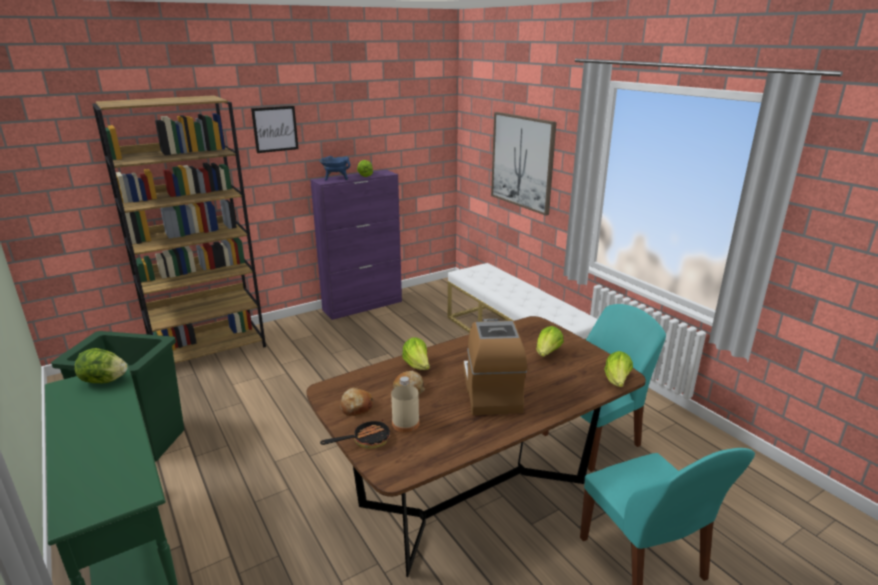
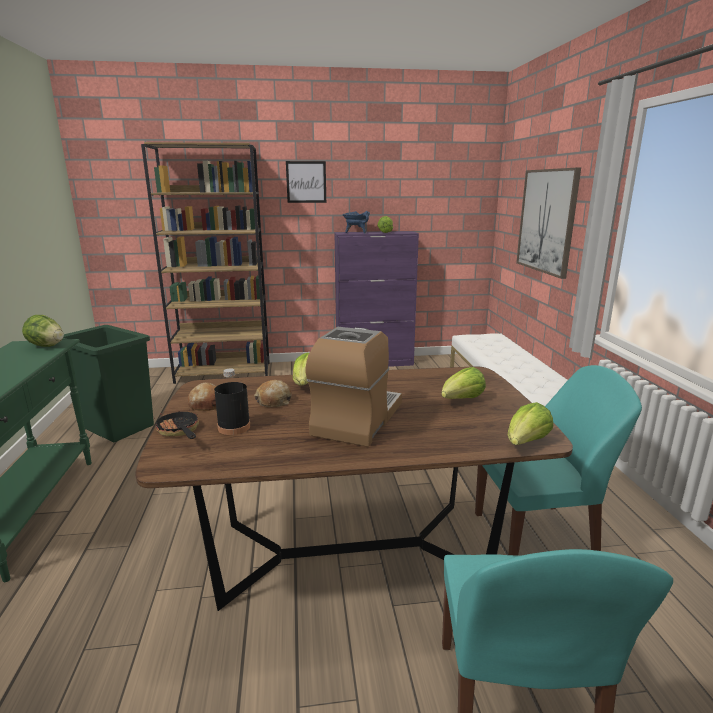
camera: 25 degrees right, 5 degrees down
(365, 440) = (179, 432): frying pan -> frying pan turned 120 degrees counterclockwise
(405, 423) = (234, 427): beige bottle -> black bottle

